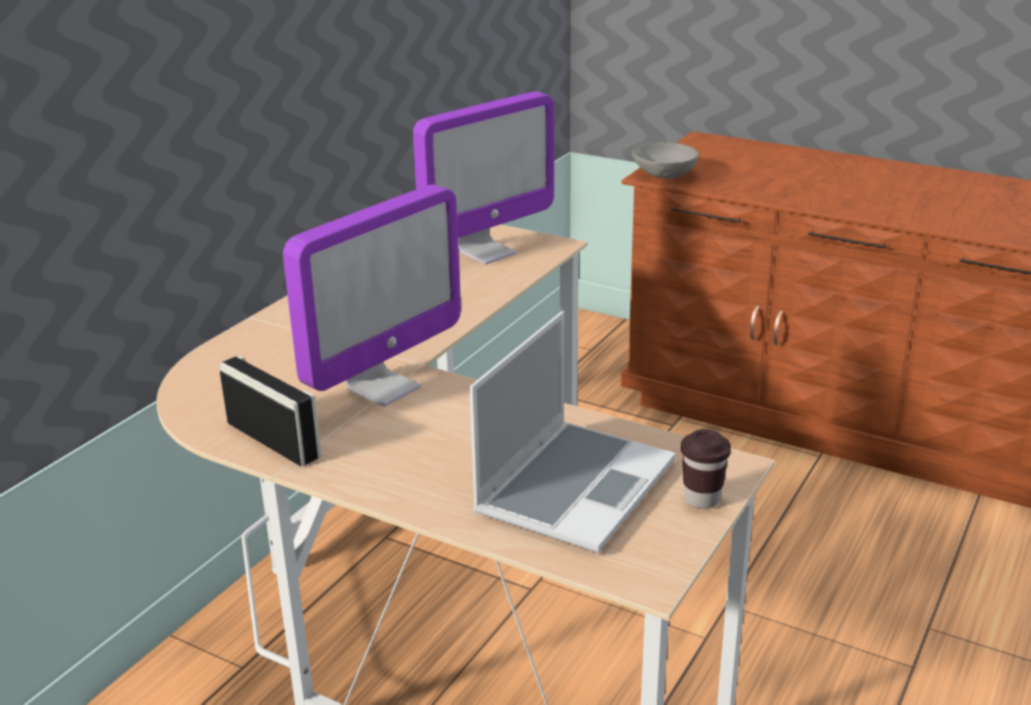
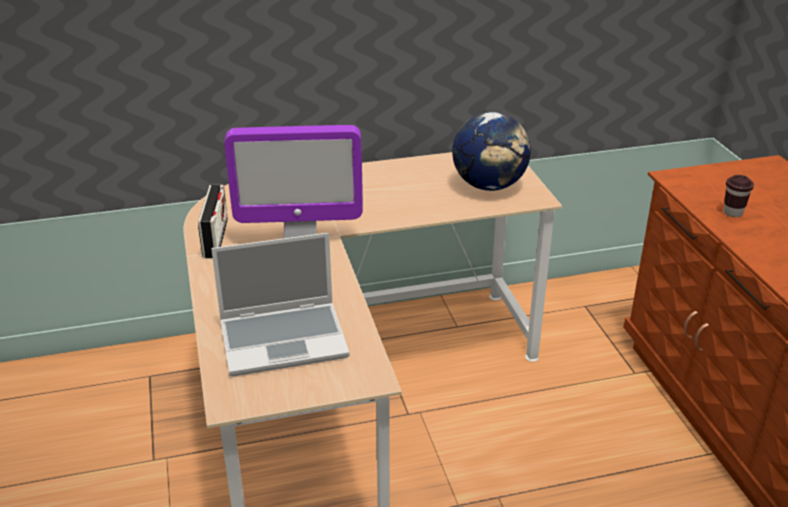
camera: 45 degrees right, 5 degrees up
(487, 253) = (489, 186): monitor -> globe
(665, 175) = (684, 180): grey bowl -> none
(702, 499) = (325, 385): brown cup -> brown cup (733, 213)

